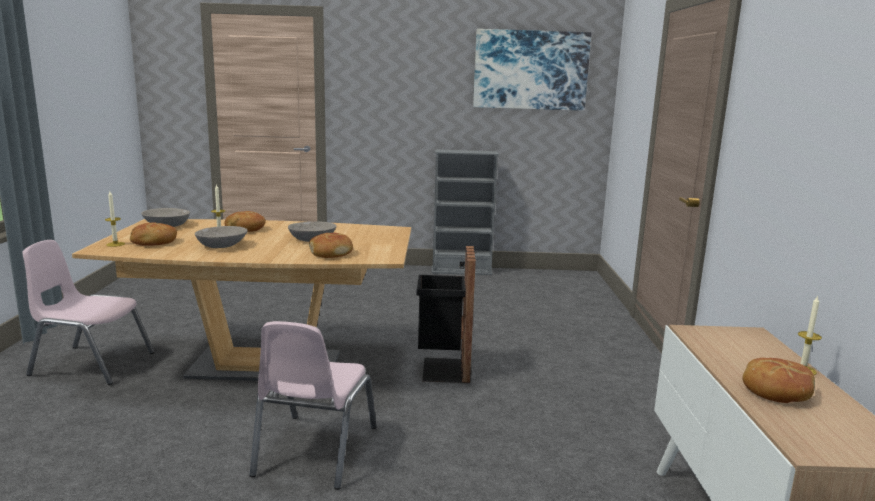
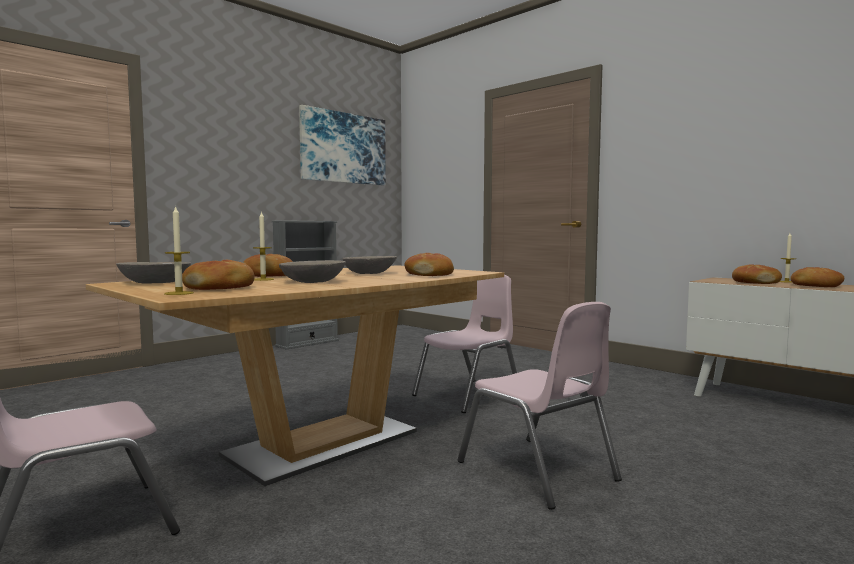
camera: 45 degrees left, 10 degrees down
(443, 370) = (468, 395): black trash can -> pink chair
(738, 355) = (755, 282): none -> bread

